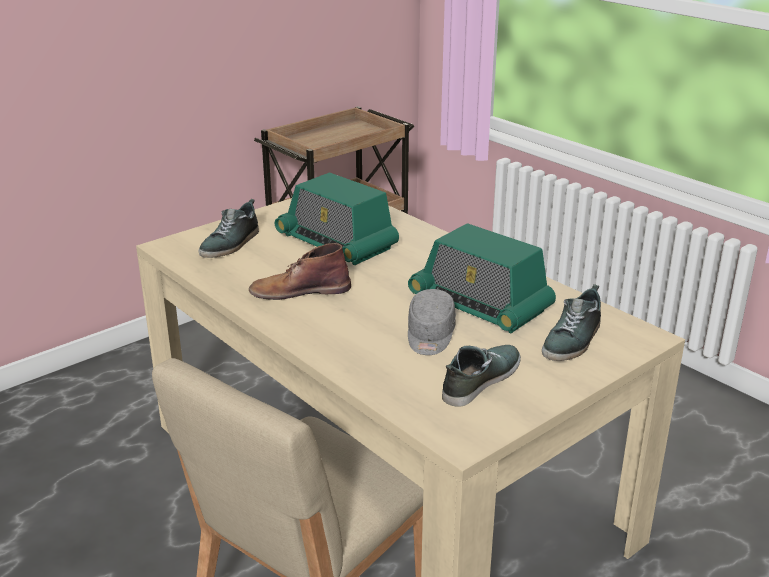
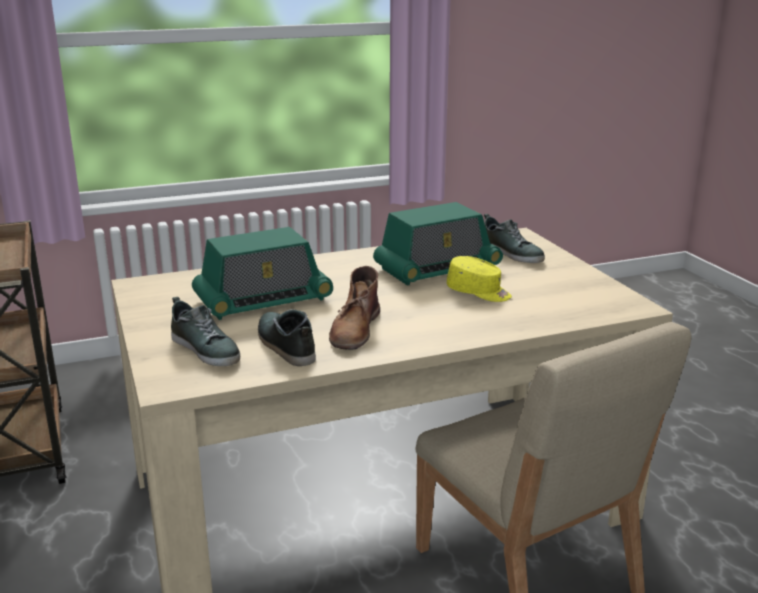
camera: 70 degrees left, 5 degrees down
(430, 335) = (479, 292): grey cap -> yellow cap
(480, 380) = (555, 288): shoe -> shoe (285, 345)

